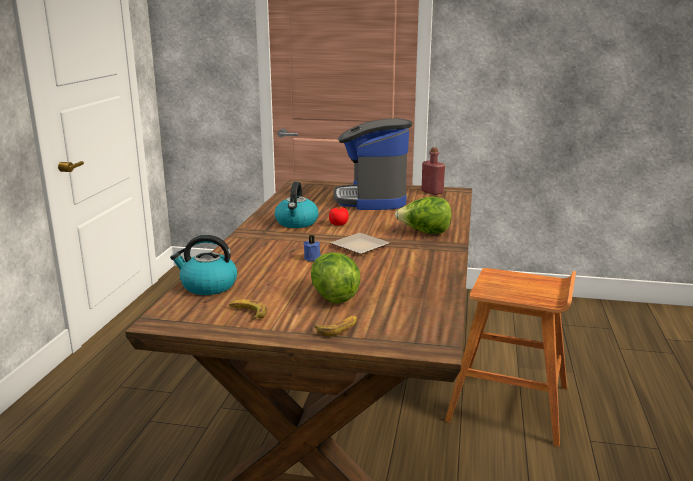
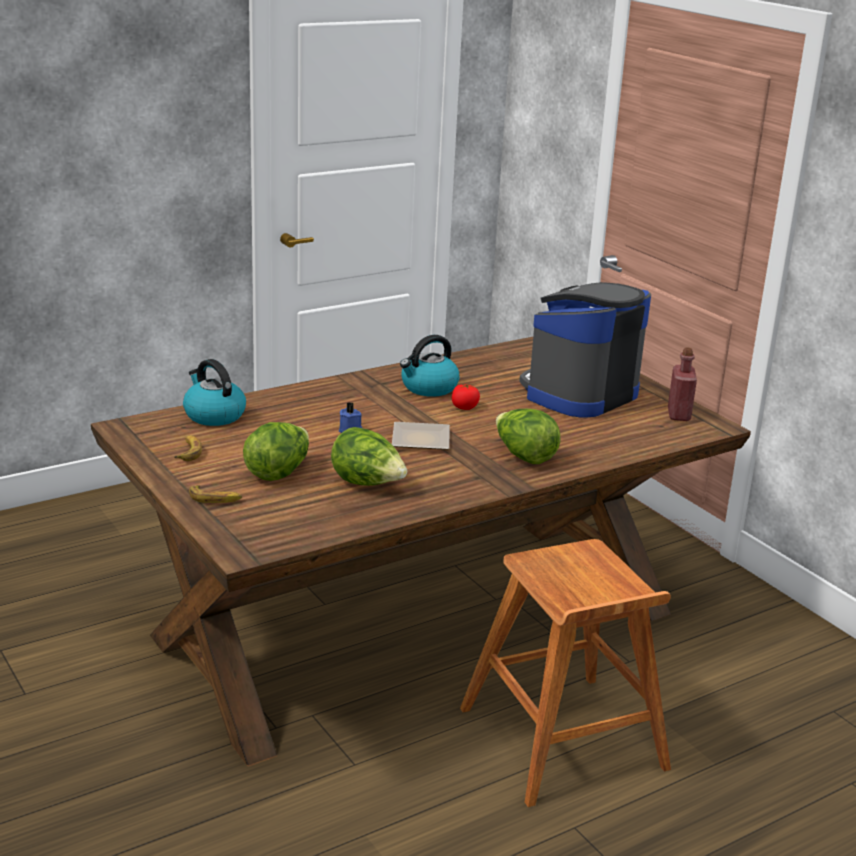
camera: 45 degrees right, 5 degrees up
(394, 278) = (367, 484): none -> lettuce

